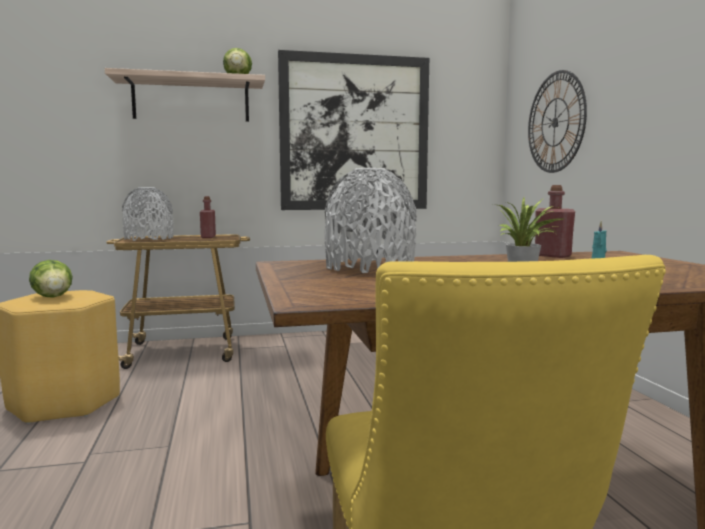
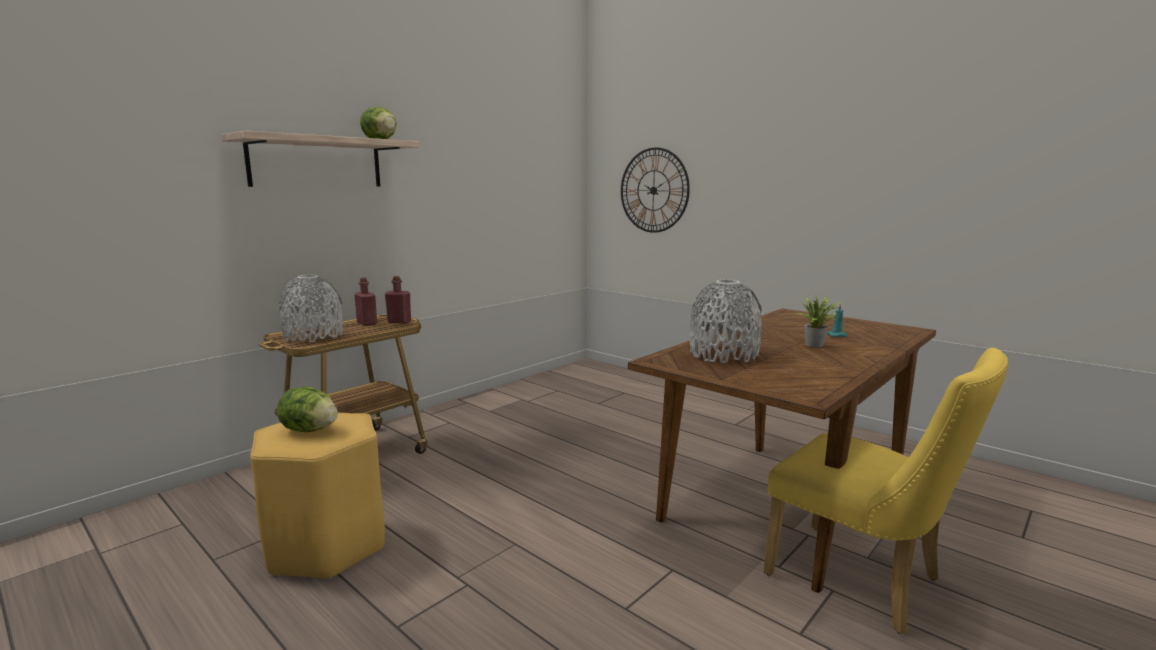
camera: 35 degrees left, 5 degrees up
(354, 133) = (477, 195): picture -> none
(552, 256) = (771, 321): red bottle -> red bottle (399, 322)

